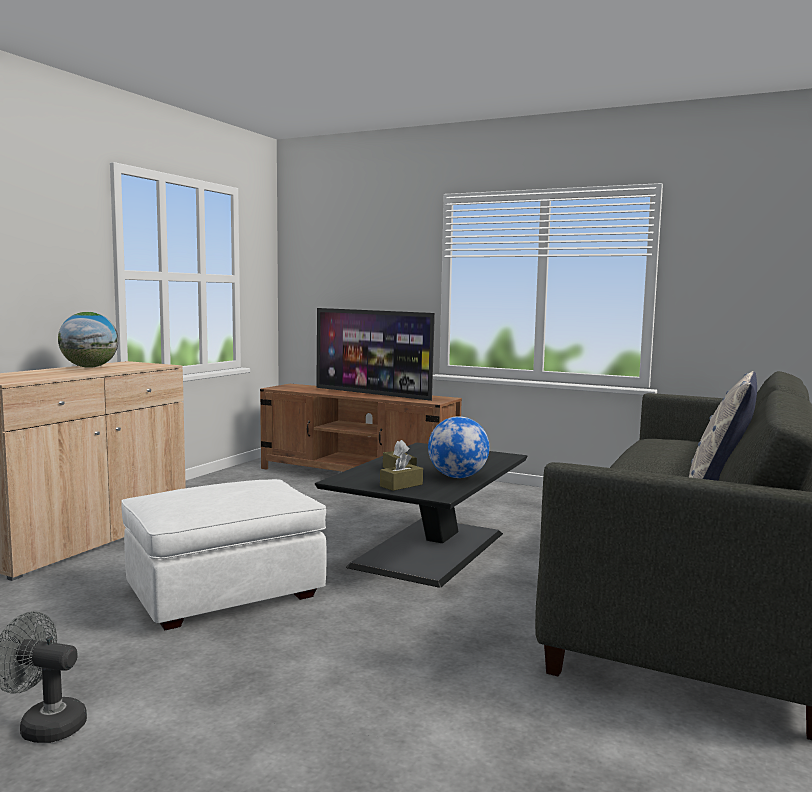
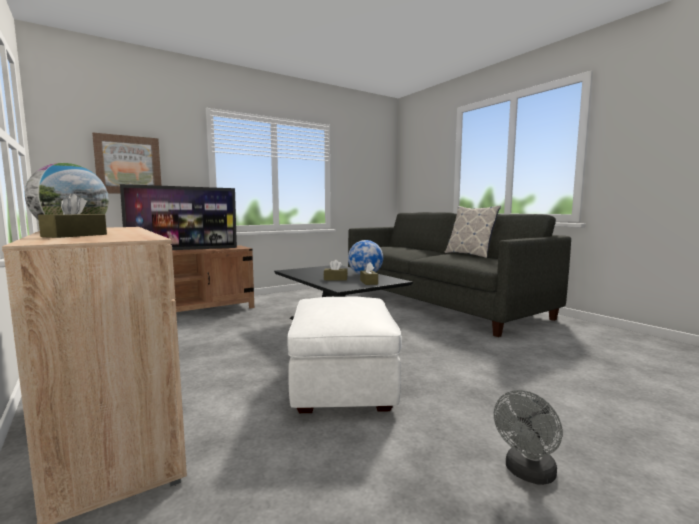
camera: 60 degrees left, 0 degrees up
(33, 373) = (75, 235): none -> brown tissue box
(353, 281) = (128, 165): none -> picture

